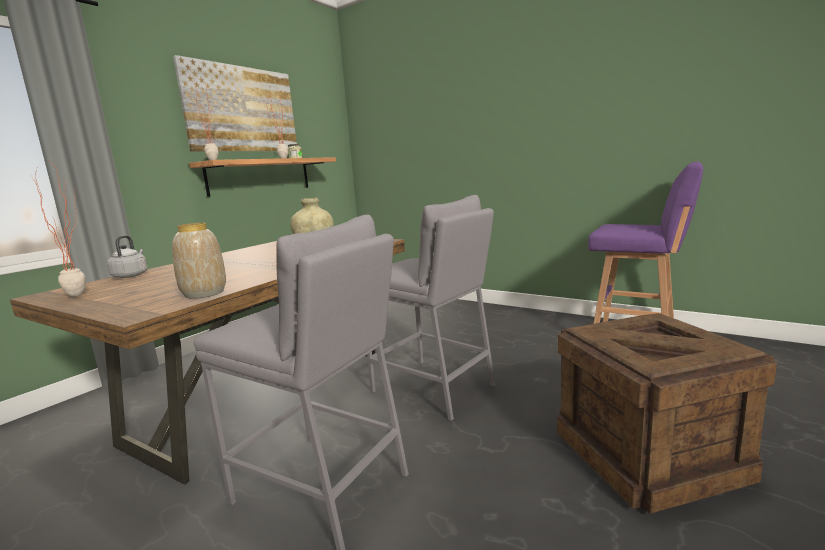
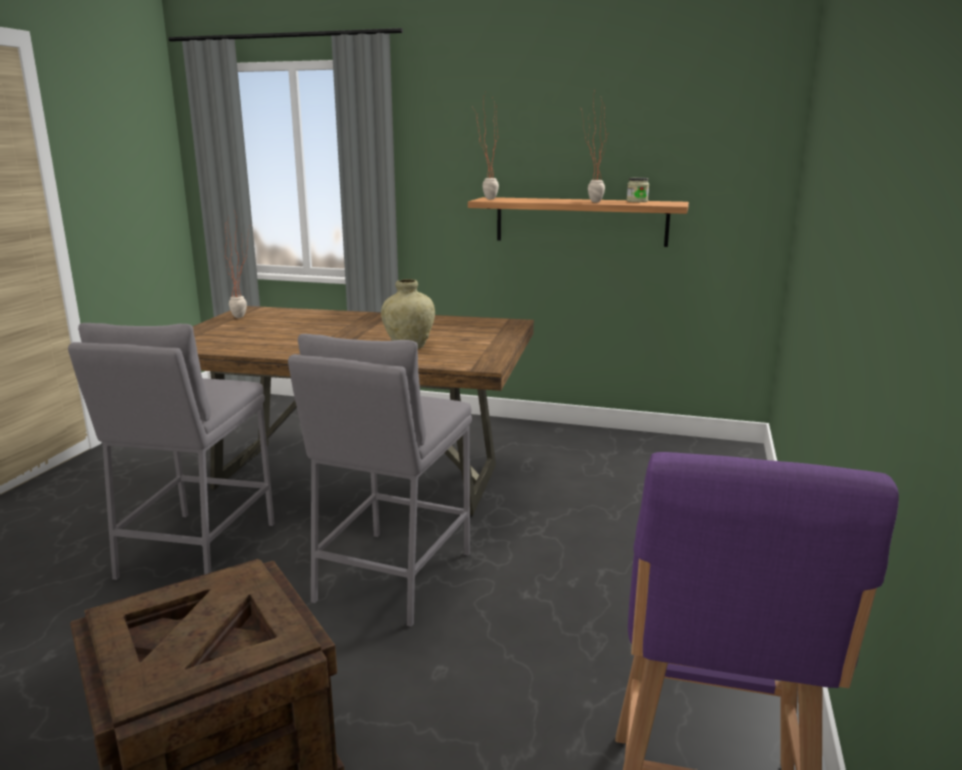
camera: 70 degrees right, 5 degrees up
(131, 275) = (308, 312): grey kettle -> none
(204, 294) = (218, 348): vase -> none
(242, 109) = (570, 125): picture -> none

